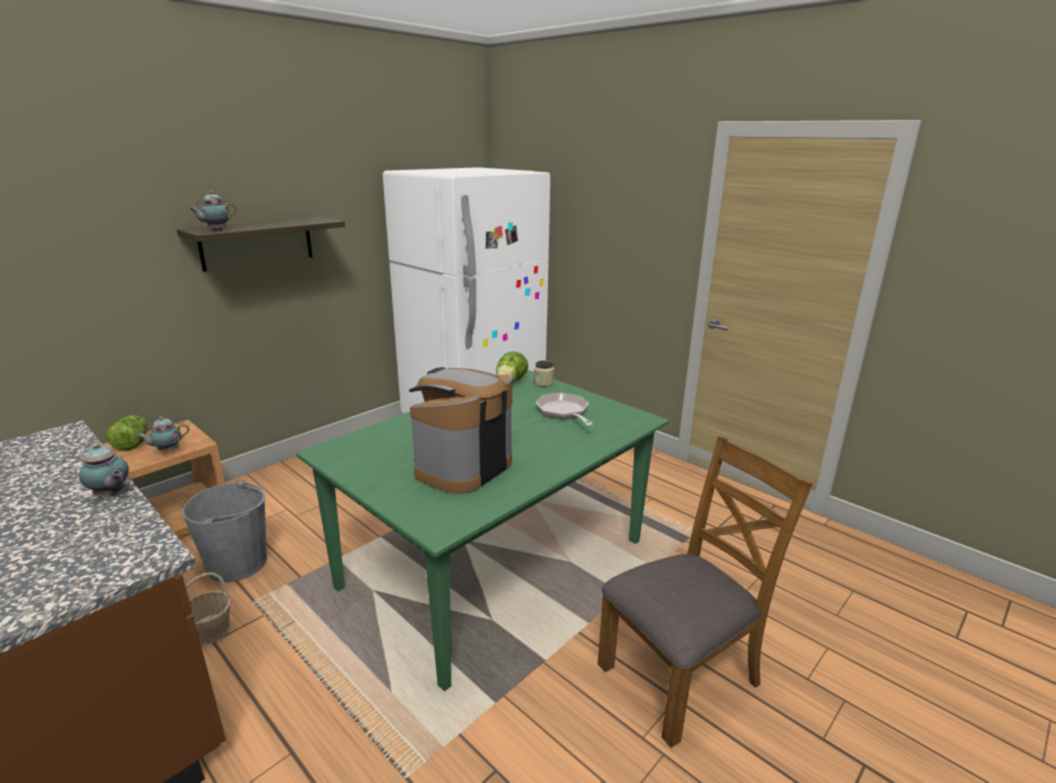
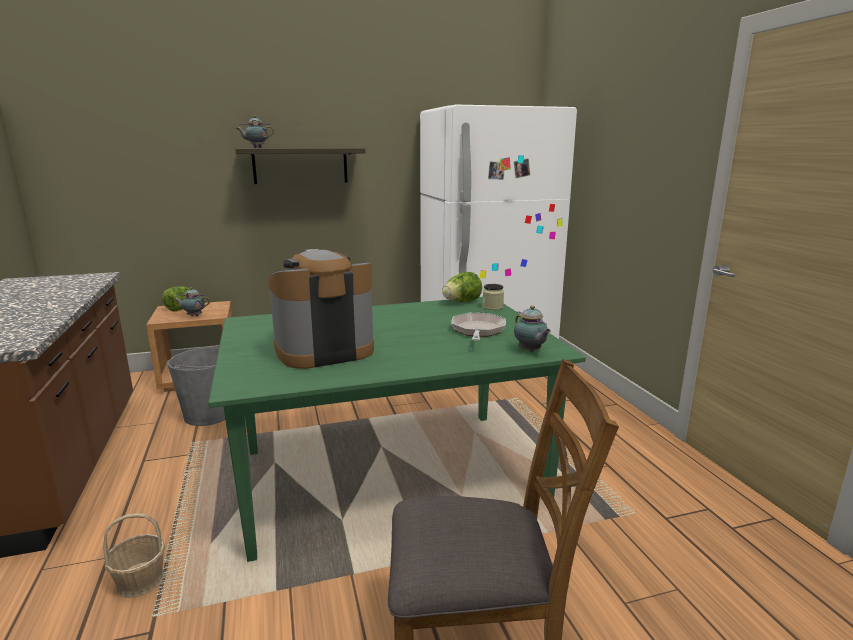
camera: 30 degrees right, 5 degrees down
(111, 495) = (59, 309): teapot -> teapot (530, 351)
(210, 630) = (149, 452): basket -> basket (140, 580)

